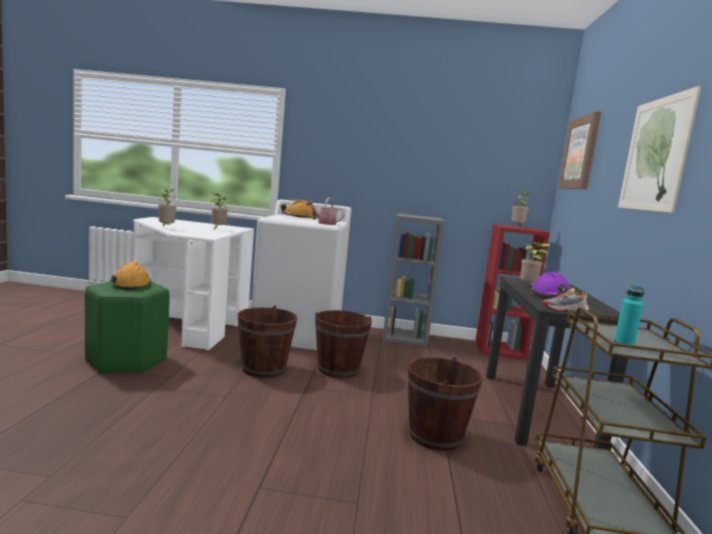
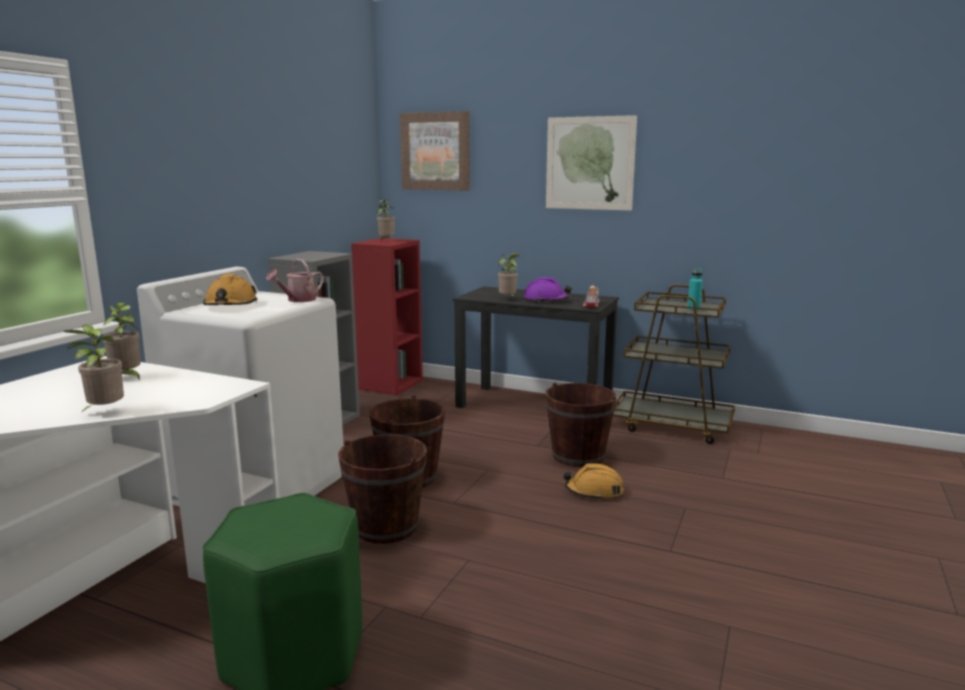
camera: 70 degrees left, 5 degrees up
(131, 284) = (270, 522): orange hard hat -> orange hard hat (594, 491)

